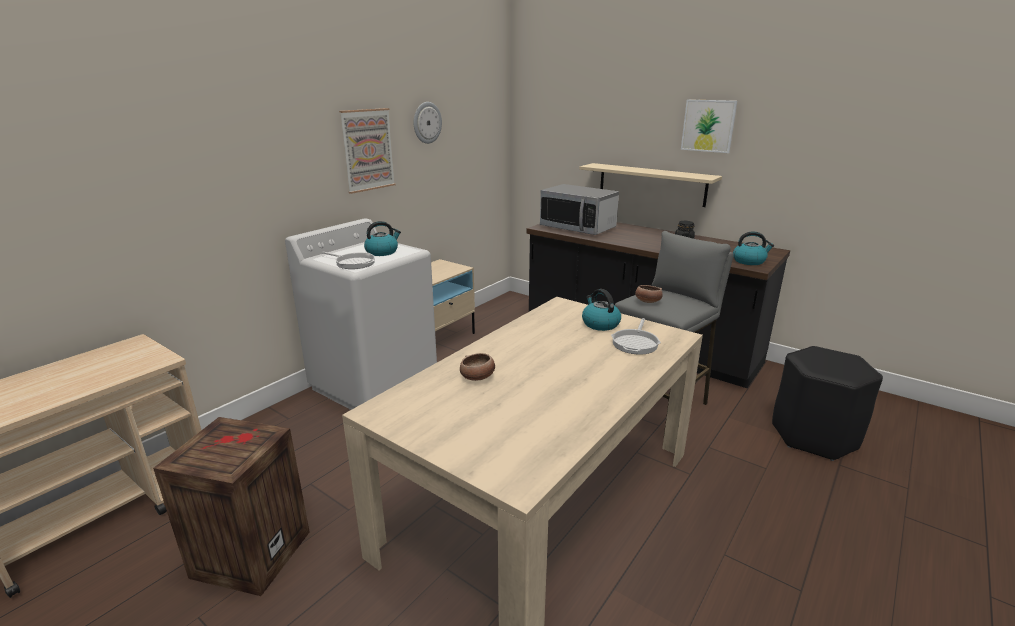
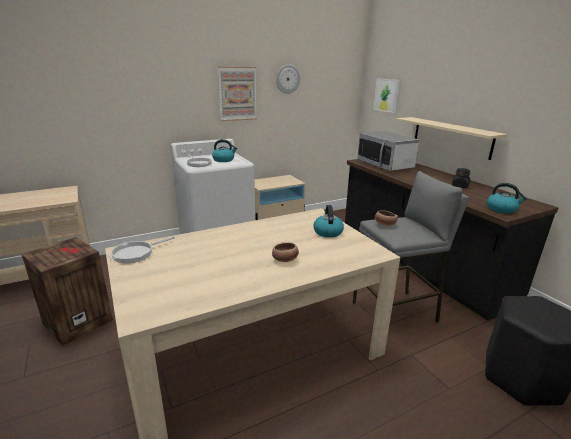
camera: 25 degrees right, 0 degrees up
(477, 377) = (202, 246): bowl -> bowl (285, 260)
(635, 343) = (337, 250): frying pan -> frying pan (136, 253)
(708, 126) = (500, 89): picture -> picture (386, 95)

